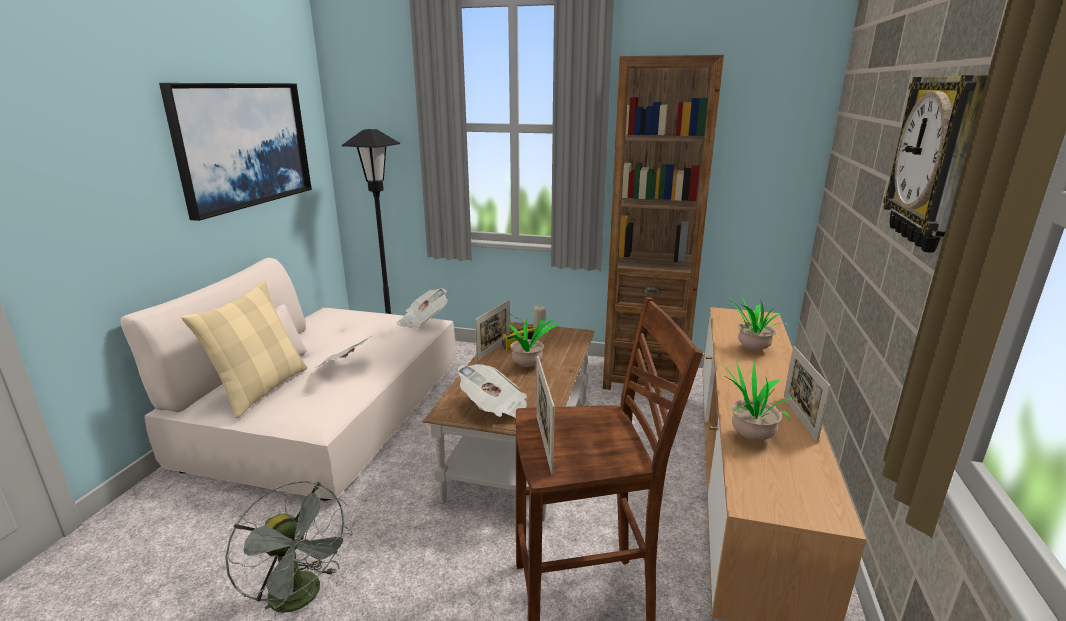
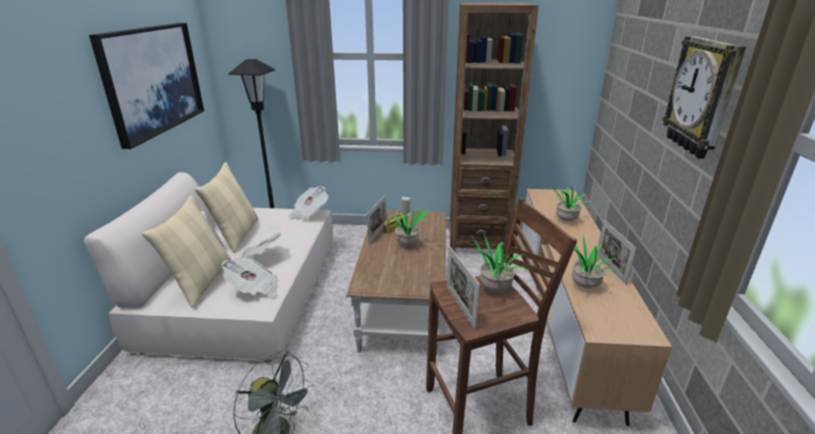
camera: 10 degrees left, 5 degrees up
(326, 339) = (236, 235): none -> beige pillow
(496, 409) = (397, 281): newspaper -> newspaper (254, 289)
(600, 425) = (492, 289): none -> potted plant

